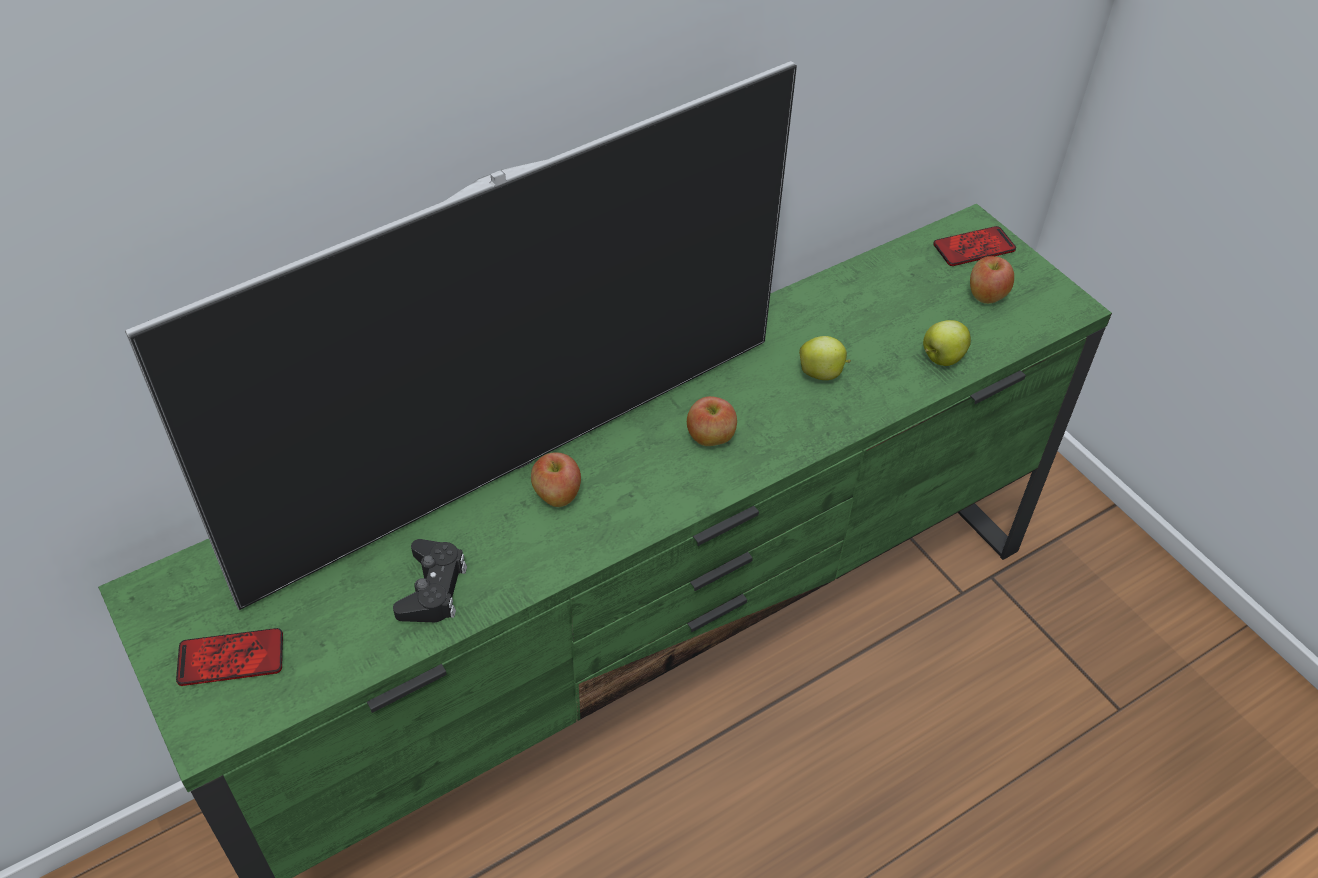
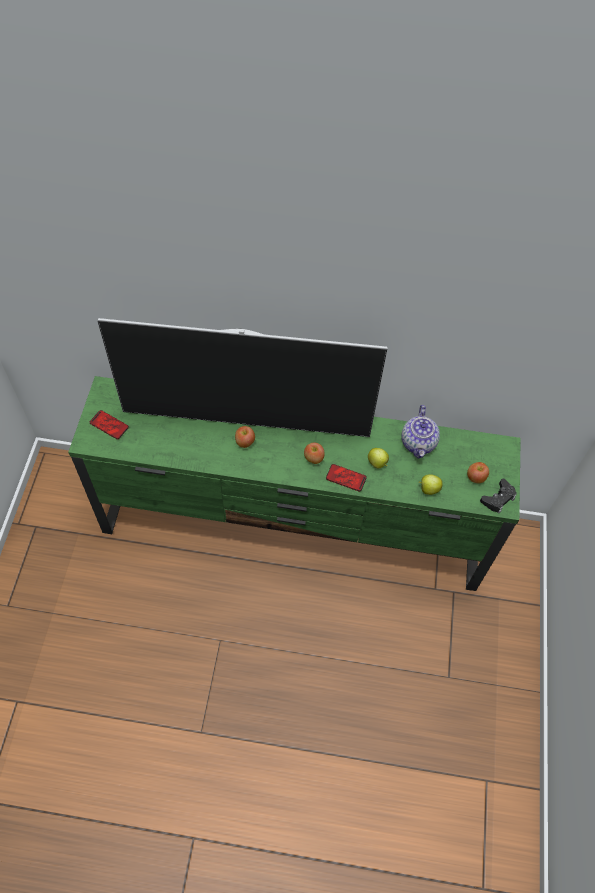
camera: 40 degrees right, 10 degrees up
(432, 588) = (180, 445): black game controller -> black game controller (498, 498)
(848, 303) = (418, 443): none -> teapot
(974, 247) = (495, 455): phone -> phone (346, 478)

